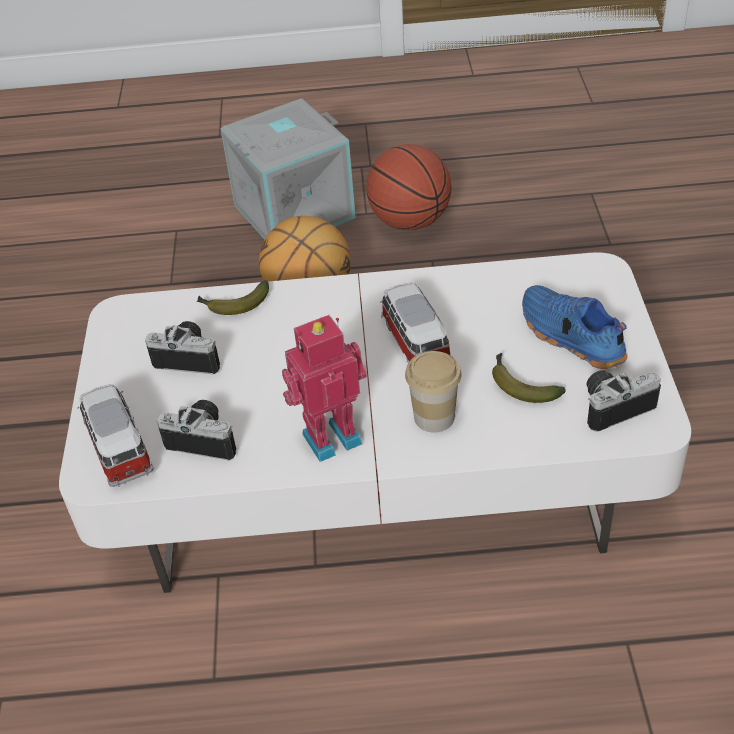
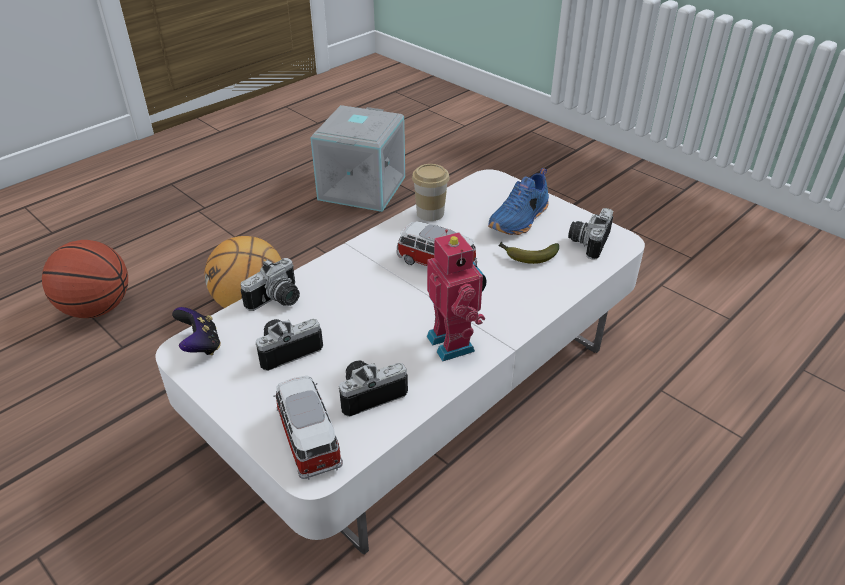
camera: 45 degrees left, 5 degrees down
(118, 448) = (308, 438): toy car -> toy car turned 45 degrees clockwise
(133, 315) = (200, 346): none -> game controller
(234, 305) = (278, 301): banana -> camera
(294, 210) = (175, 256): grey storage box -> grey storage box (361, 187)
(330, 436) = (453, 343): toy robot -> toy robot turned 135 degrees clockwise
(409, 222) = (273, 229): basketball -> basketball (97, 308)
(434, 417) = (502, 298): cup -> cup (430, 213)
(570, 338) = (520, 220): blue shoe -> blue shoe turned 60 degrees counterclockwise

